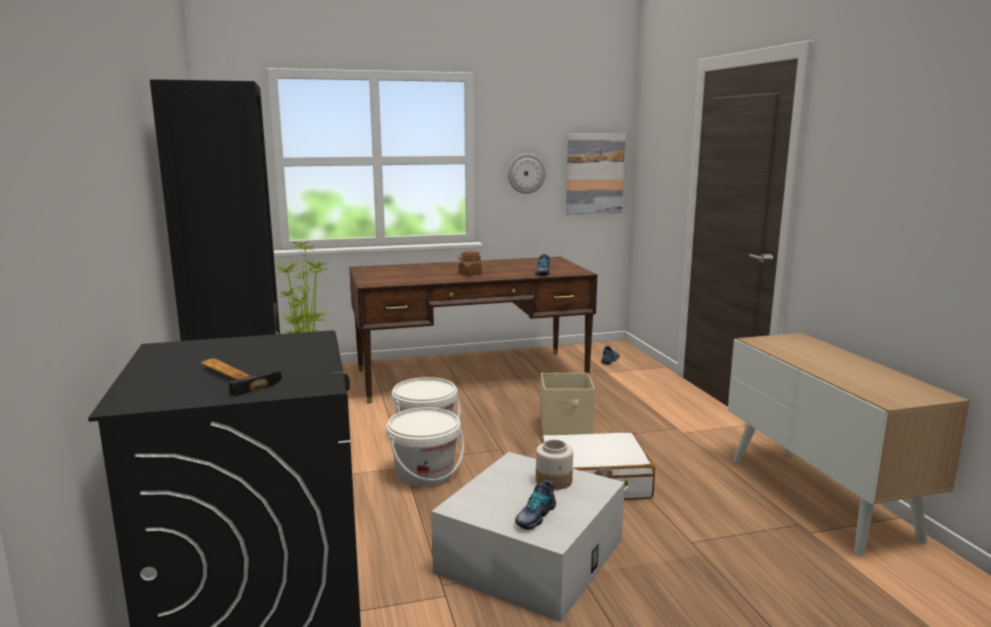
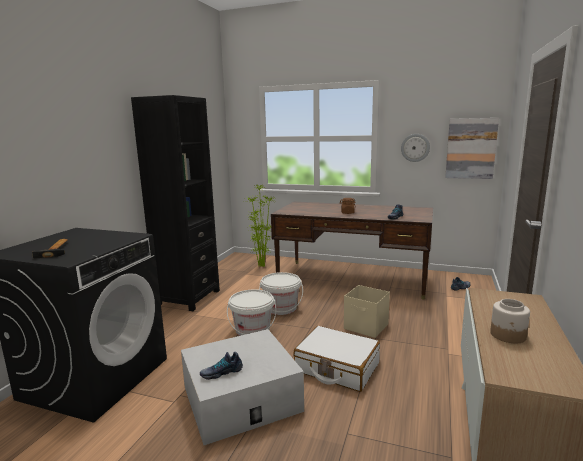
camera: 35 degrees right, 0 degrees up
(554, 481) = (264, 355): jar -> jar (508, 335)

